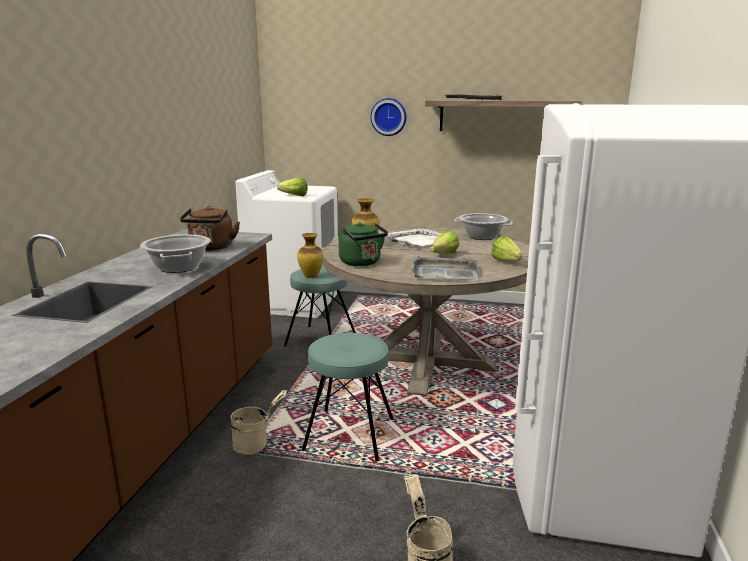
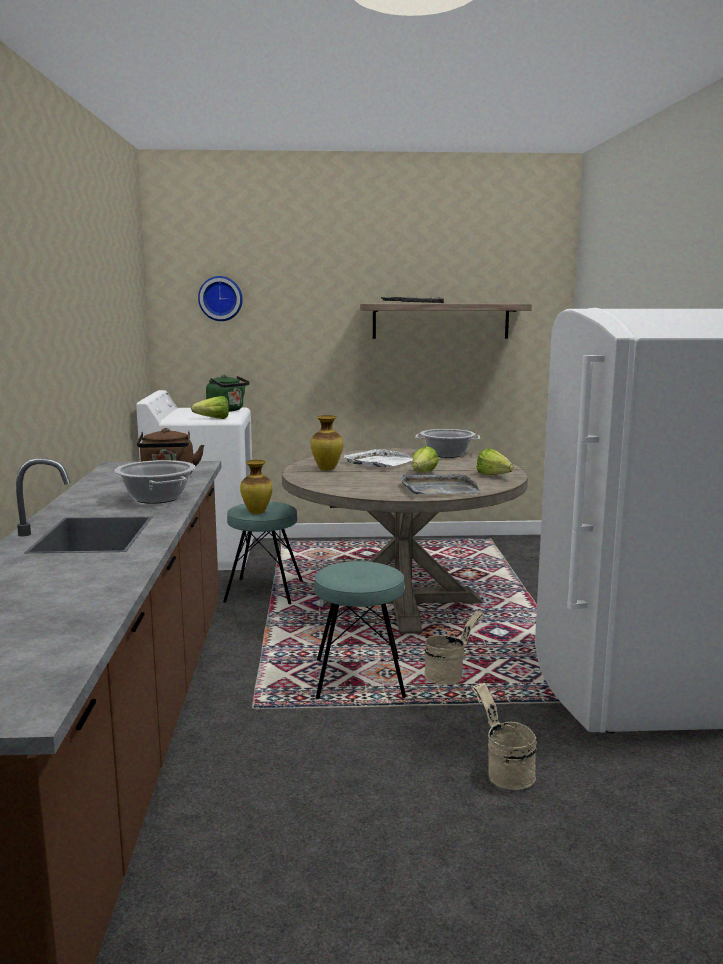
camera: 15 degrees left, 5 degrees down
(257, 444) = (260, 700): beige bucket -> beige bucket (449, 676)
(362, 263) = (341, 486): green kettle -> green kettle (227, 410)
(389, 117) = (312, 323): wall clock -> wall clock (220, 298)

